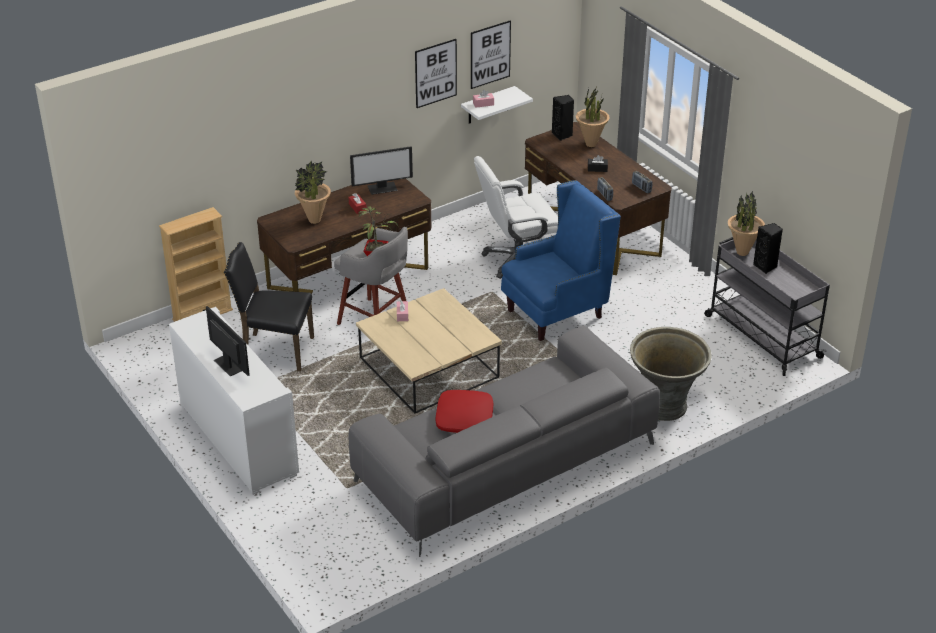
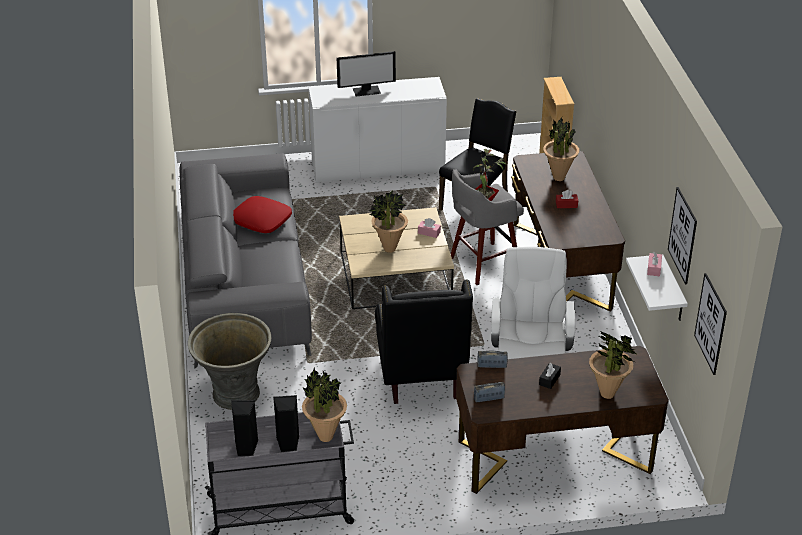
camera: 115 degrees right, 0 degrees up
(382, 188) = (594, 227): monitor -> none
(435, 73) = (658, 191): picture -> picture (710, 323)
(445, 330) = (389, 249): none -> potted plant
(556, 313) = (421, 375): blue armchair -> black armchair
(562, 135) = (639, 378): black speaker -> black speaker (245, 448)

